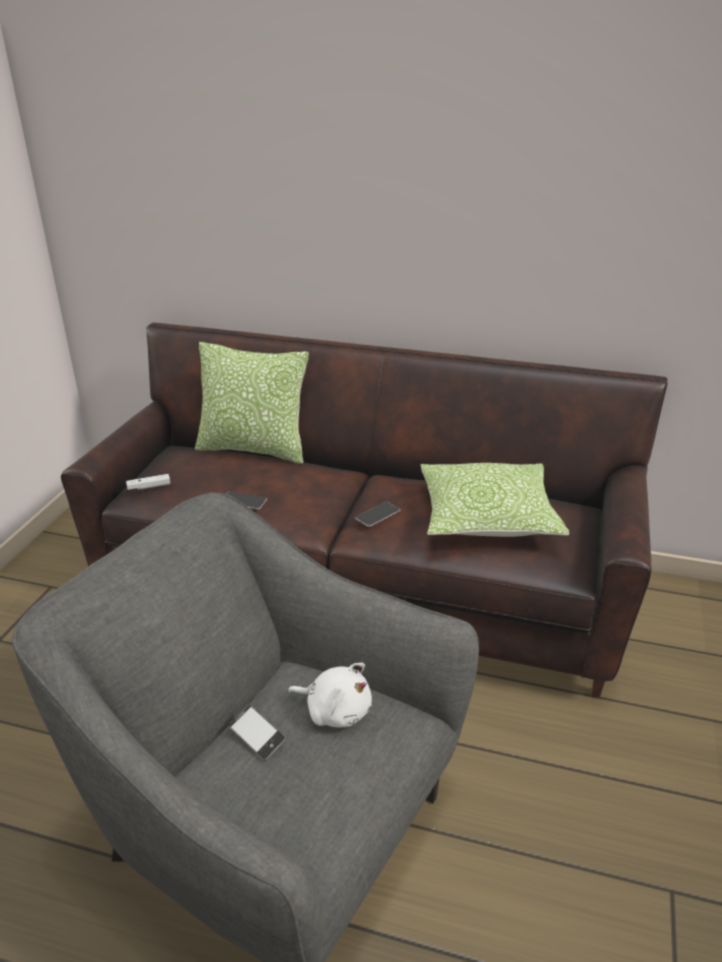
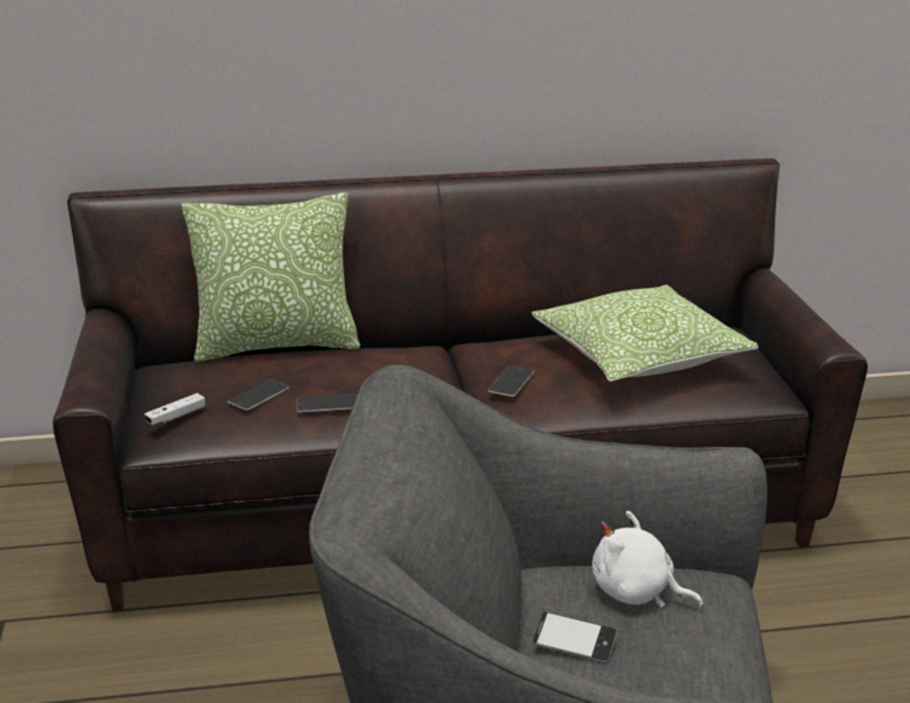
camera: 25 degrees left, 5 degrees down
(207, 484) = (258, 395): none -> phone
(335, 710) = (636, 593): white plush toy -> white plush toy turned 150 degrees counterclockwise

